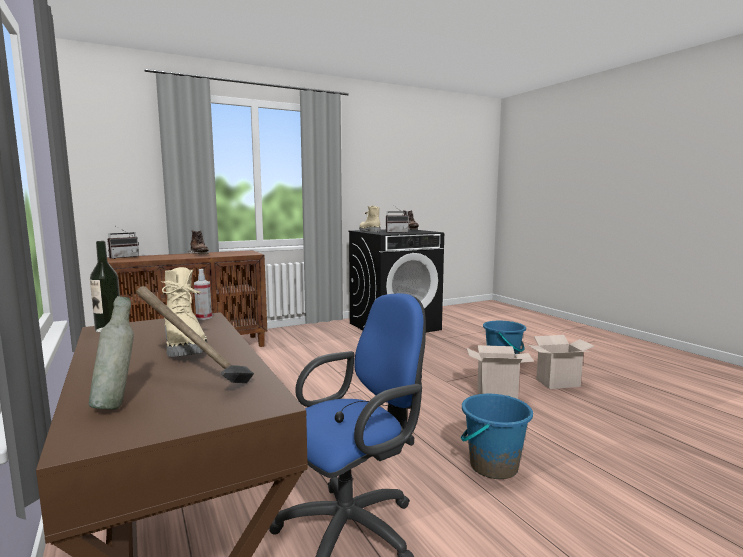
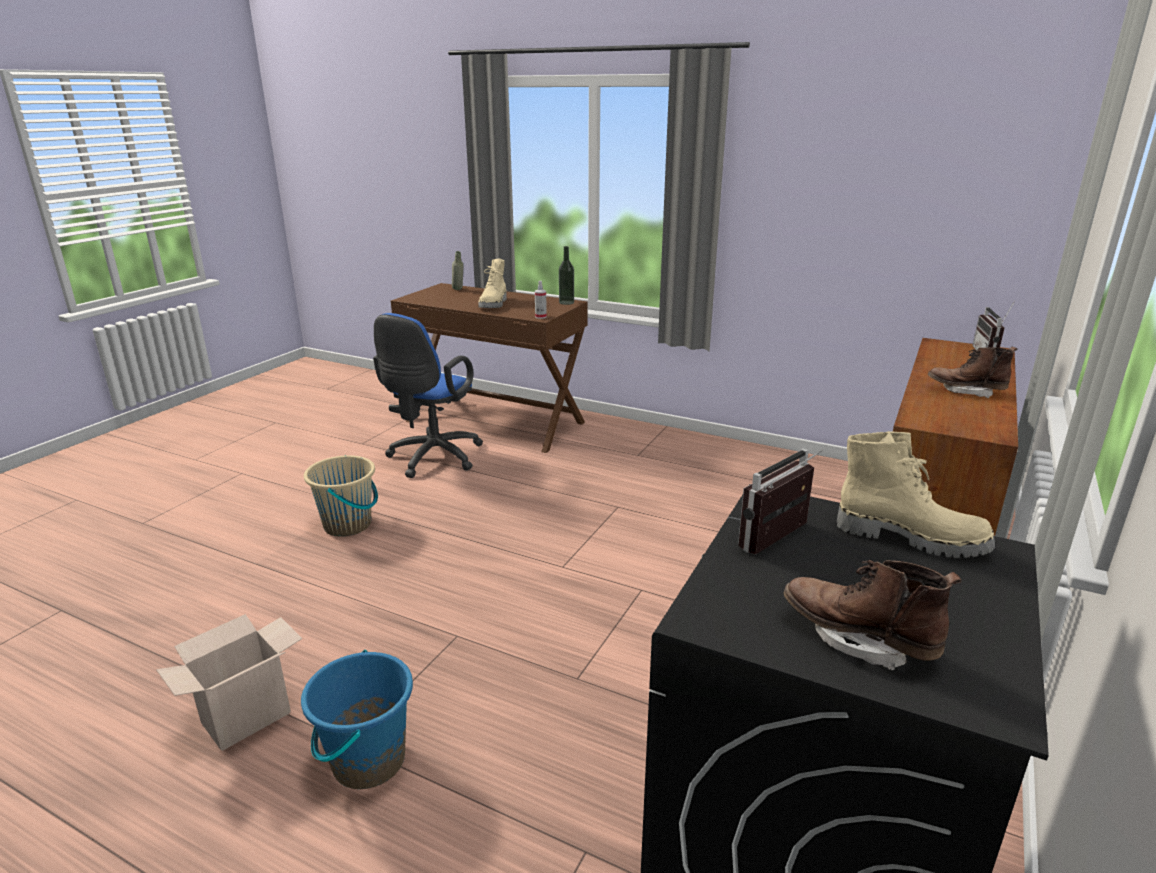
camera: 145 degrees right, 15 degrees up
(185, 347) = (494, 304): beige boot -> beige boot turned 105 degrees counterclockwise
(196, 380) = (451, 298): hammer -> none
(493, 466) = (348, 525): blue bucket -> beige bucket
(498, 393) = (361, 637): cardboard box -> none

